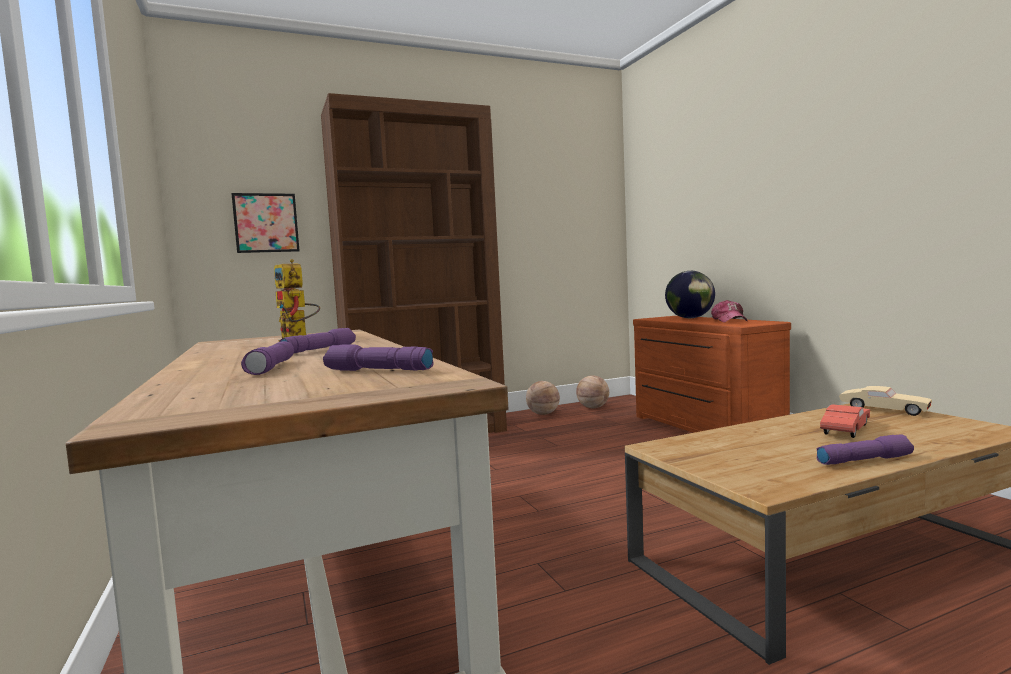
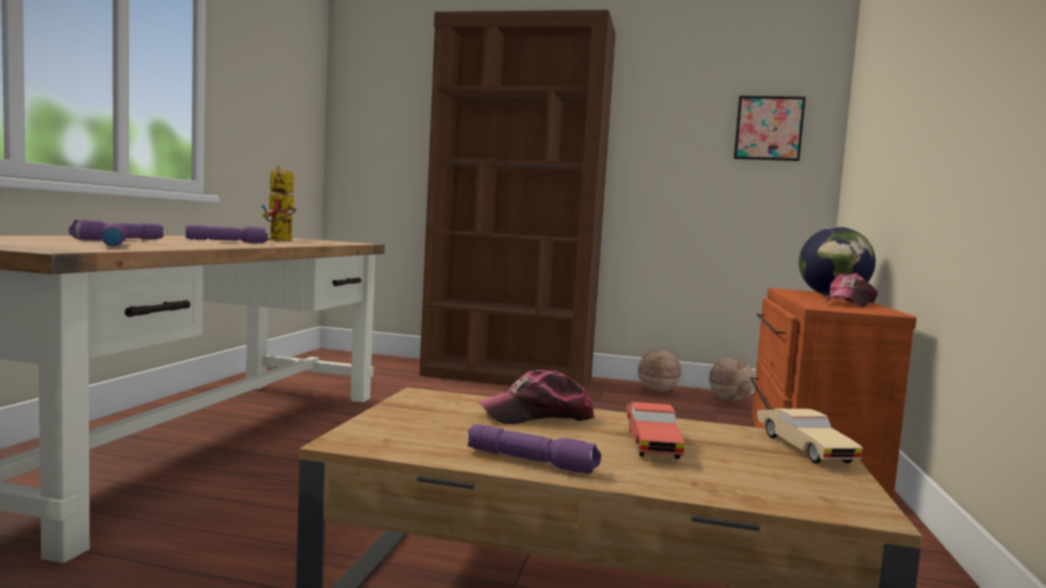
camera: 35 degrees right, 0 degrees up
(266, 223) = (400, 141): picture -> picture (768, 128)
(754, 435) = (538, 416): none -> cap
(846, 430) = (651, 443): red toy car -> red toy car turned 105 degrees clockwise

